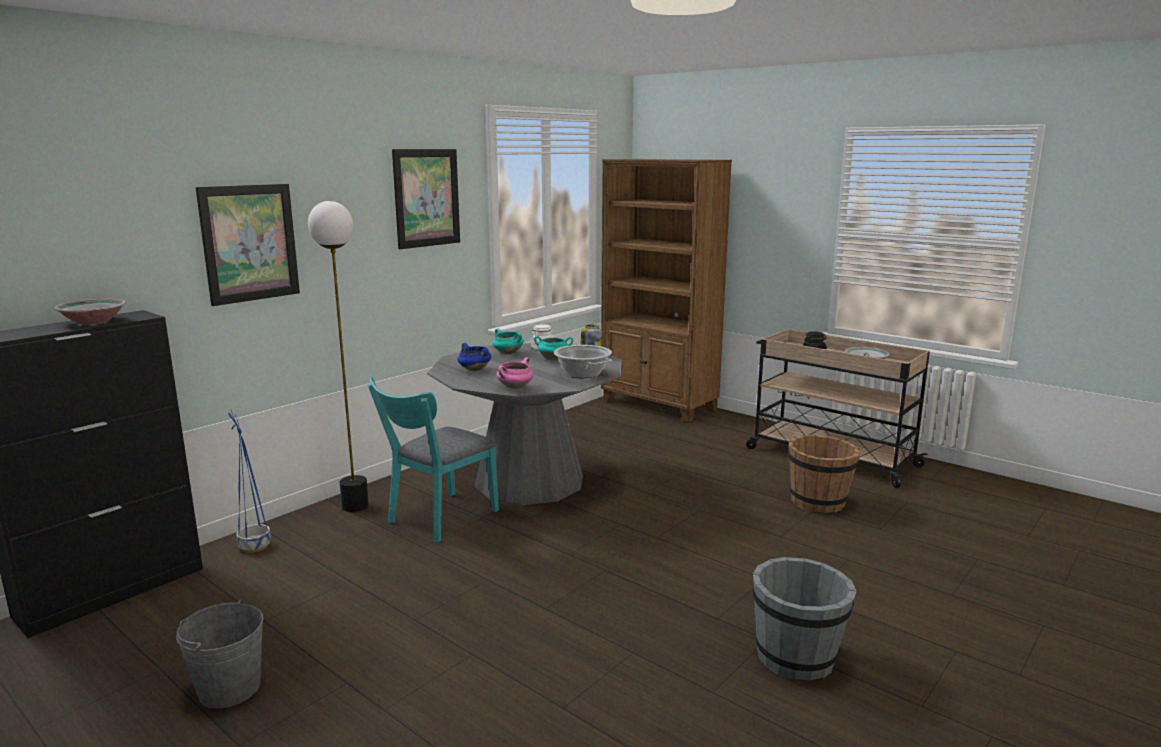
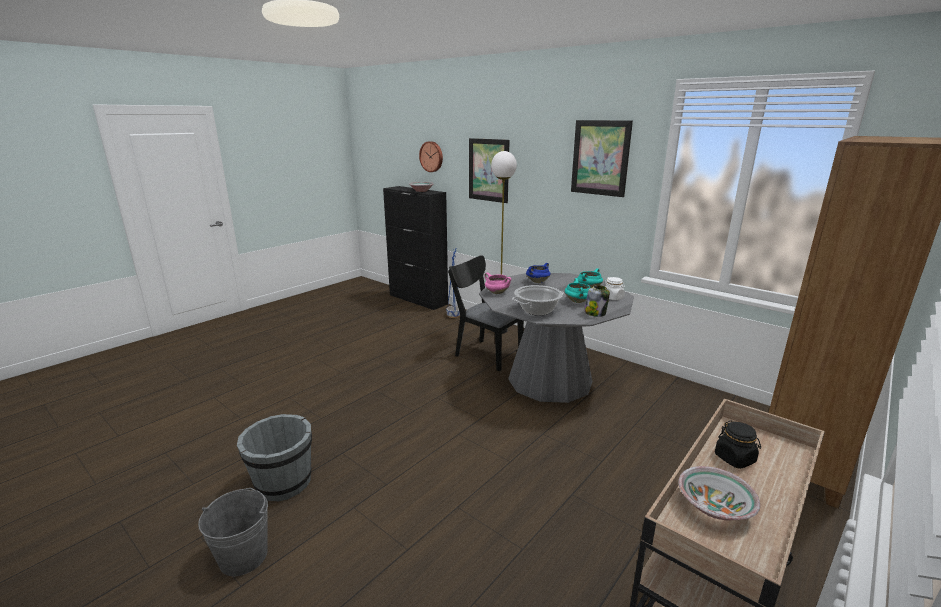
camera: 90 degrees right, 5 degrees up
(79, 238) = (432, 156): none -> wall clock
(229, 689) = (343, 329): grey bucket -> grey bucket (243, 556)
(438, 519) = (485, 353): turquoise chair -> black chair
(818, 502) = (542, 557): brown bucket -> none

